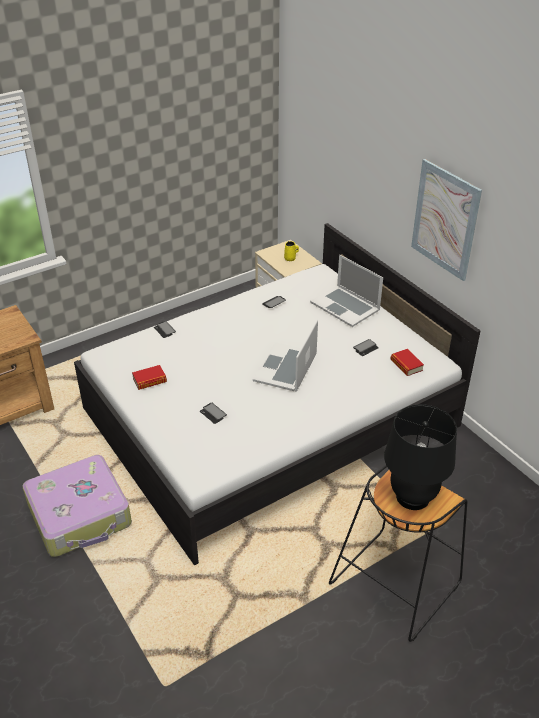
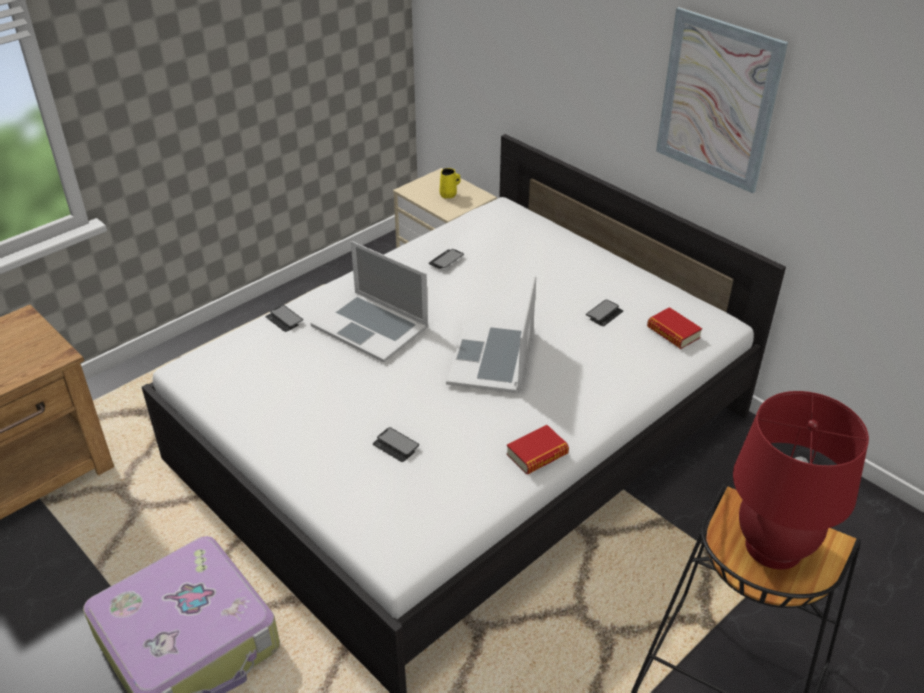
camera: 10 degrees left, 0 degrees up
(149, 380) = (278, 403): book -> book (537, 454)
(345, 306) = (554, 254): laptop -> laptop (370, 326)
(412, 497) = (773, 547): black table lamp -> red table lamp

